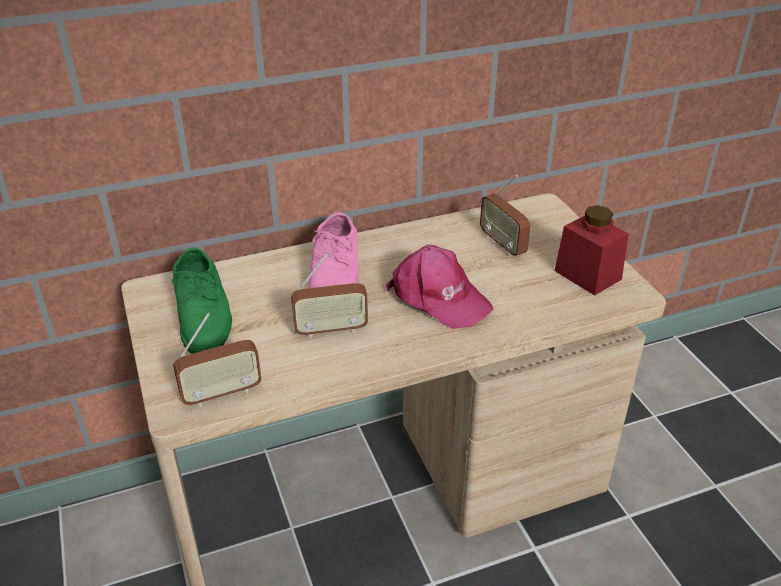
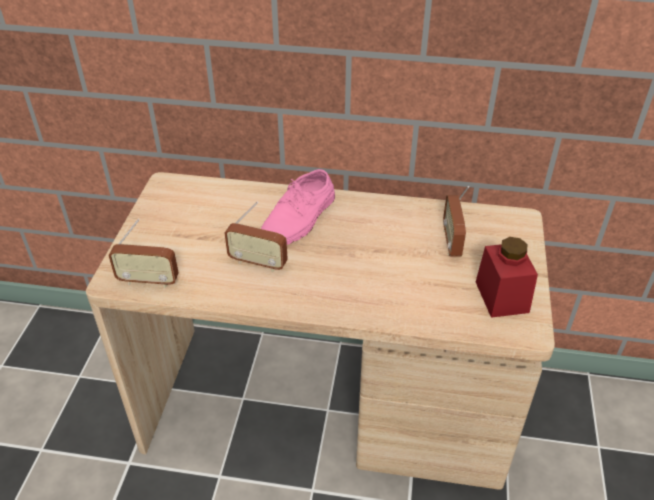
camera: 30 degrees right, 5 degrees up
(204, 313) = (185, 215): green shoe -> none
(438, 297) = (359, 268): pink cap -> none

